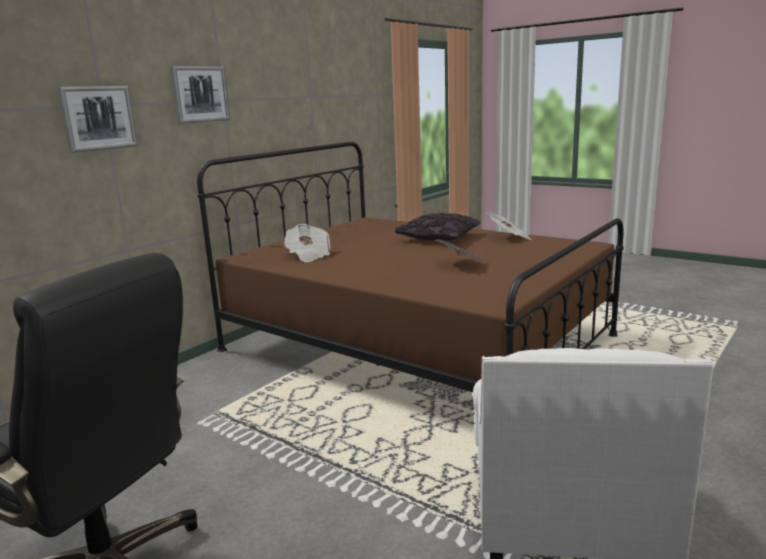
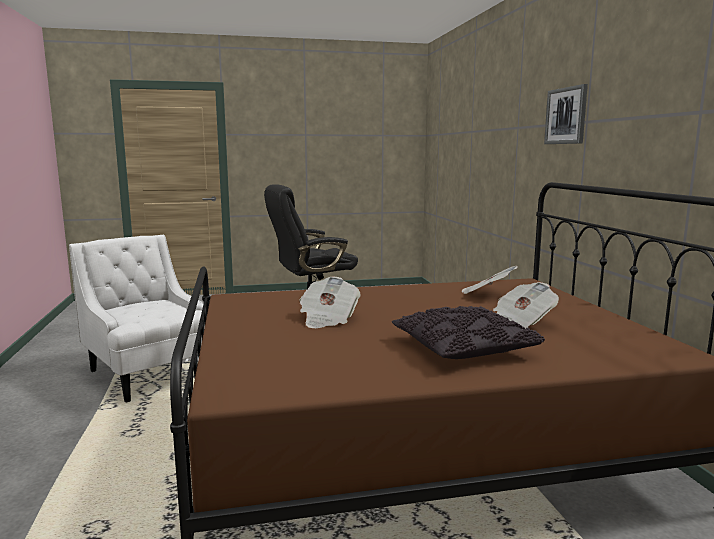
camera: 130 degrees right, 5 degrees down
(98, 118) = (512, 137): picture -> none
(509, 238) = (374, 376): newspaper -> newspaper (520, 323)

